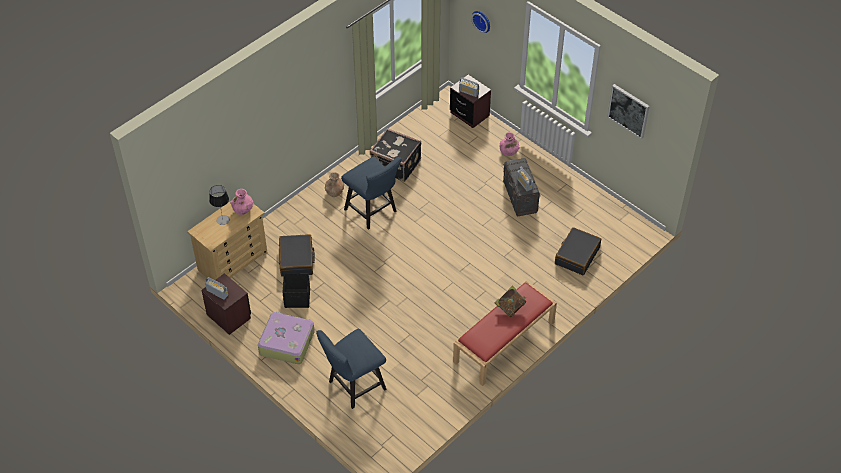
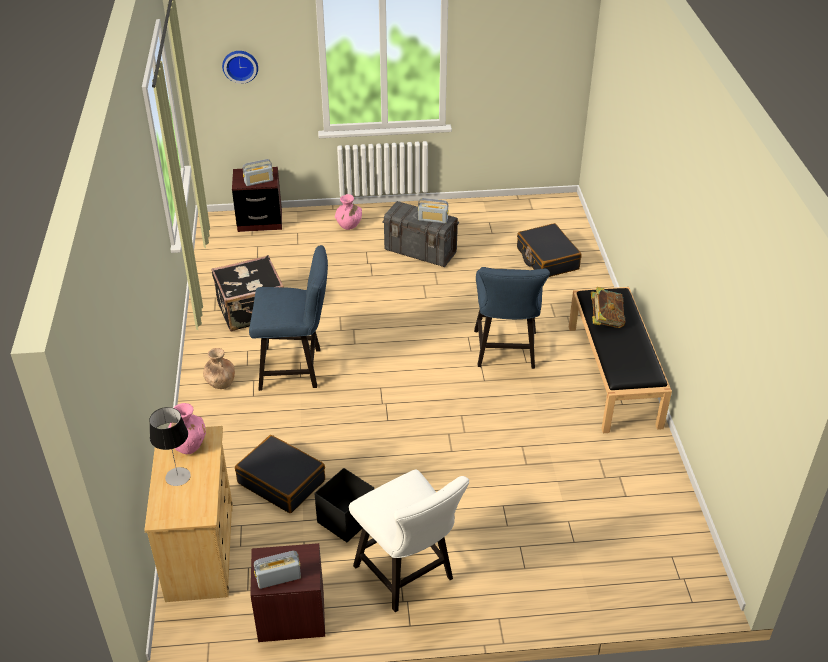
camera: 50 degrees left, 10 degrees down
(286, 342) = (408, 576): suitcase -> white chair
(353, 387) = (555, 550): blue chair -> blue chair (505, 353)
(504, 342) = (614, 376): red bench -> black bench
(629, 110) = (507, 49): picture -> none

